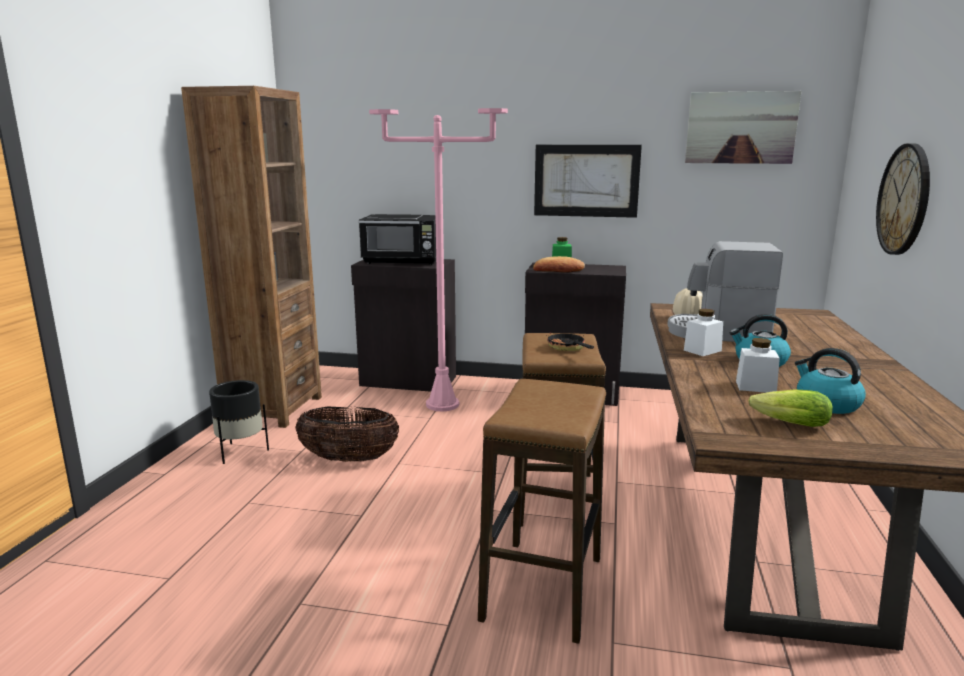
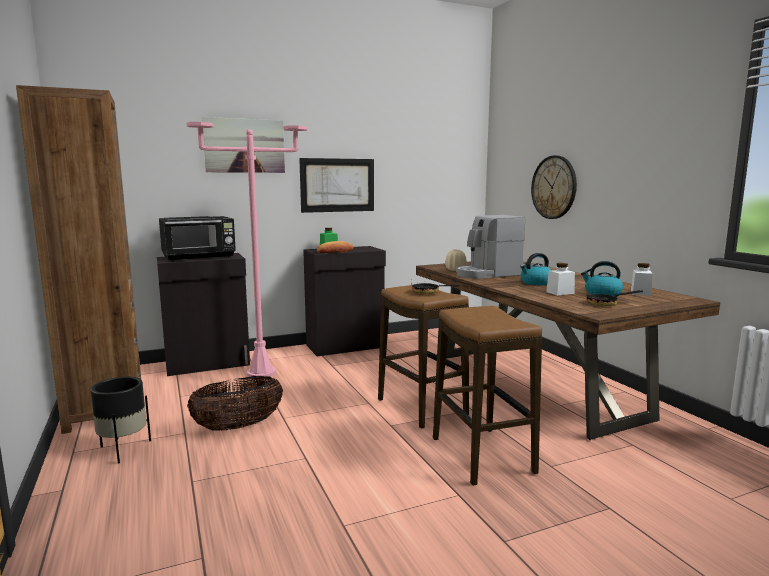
camera: 35 degrees left, 5 degrees down
(702, 350) = (499, 282): white jar -> white jar (640, 293)
(741, 128) = (431, 149): picture -> picture (244, 146)
(786, 423) = (606, 303): lettuce -> frying pan

